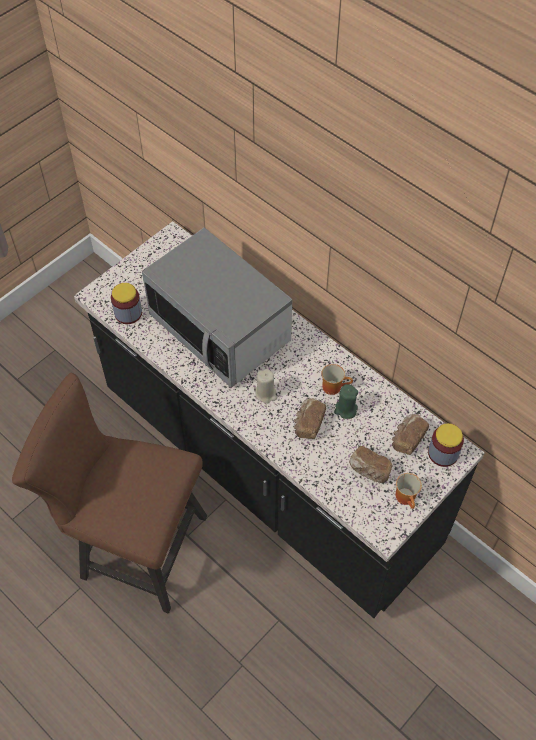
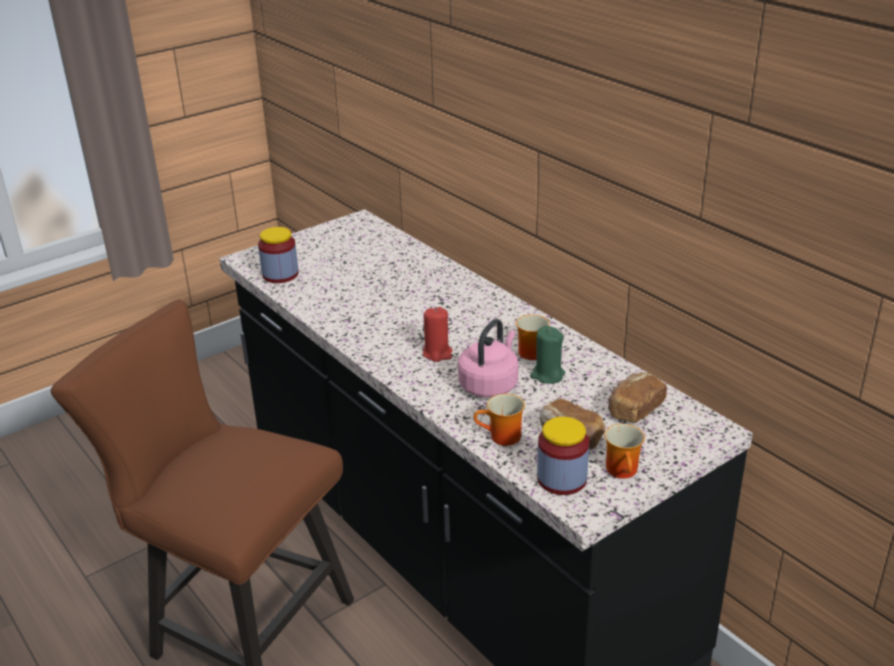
camera: 10 degrees right, 25 degrees down
(220, 329) = (394, 294): microwave -> none
(266, 394) = (437, 353): beige candle -> red candle
(308, 423) = (490, 384): bread -> pink kettle
(325, 476) = (502, 438): none -> mug
(443, 453) = (687, 428): jar -> jar (562, 479)

